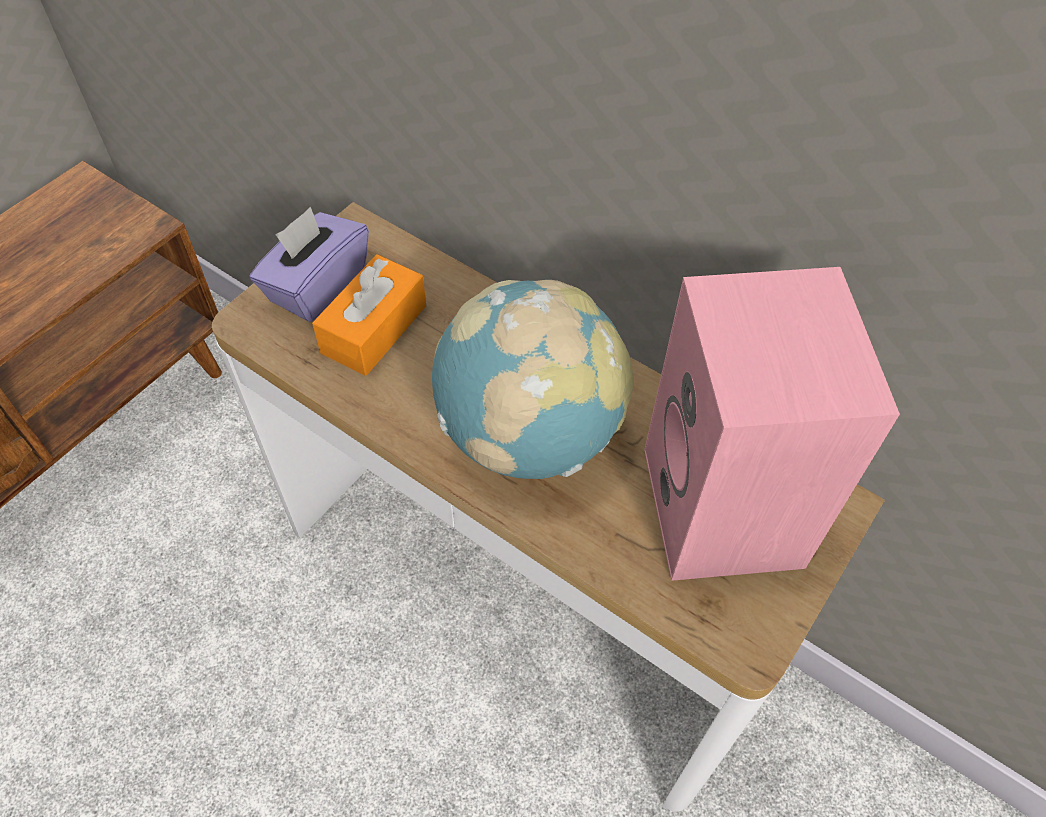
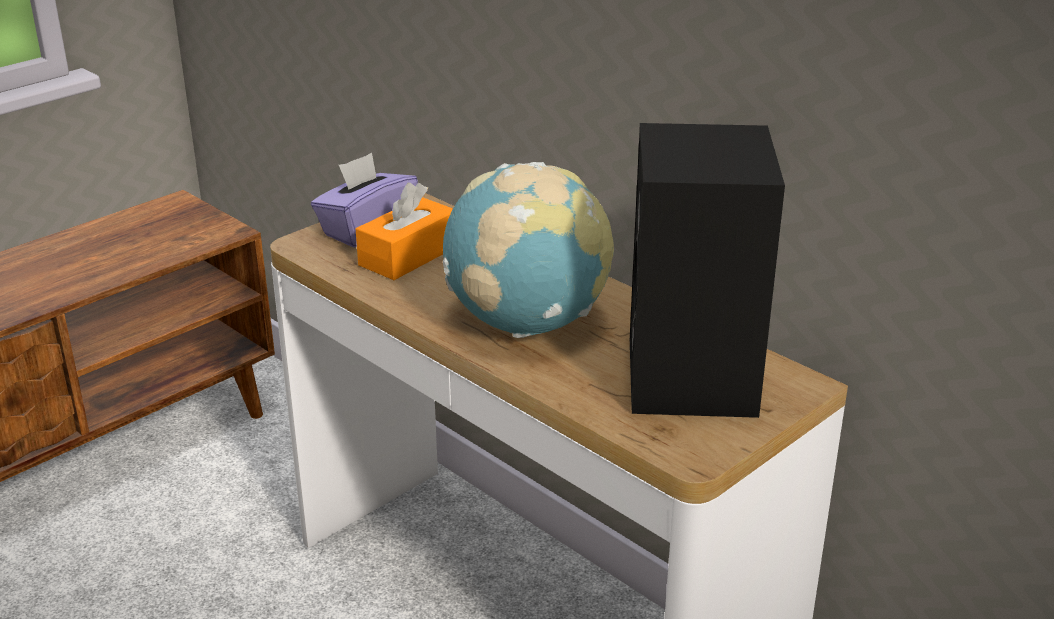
camera: 10 degrees right, 25 degrees down
(726, 510) = (695, 379): pink speaker -> black speaker

